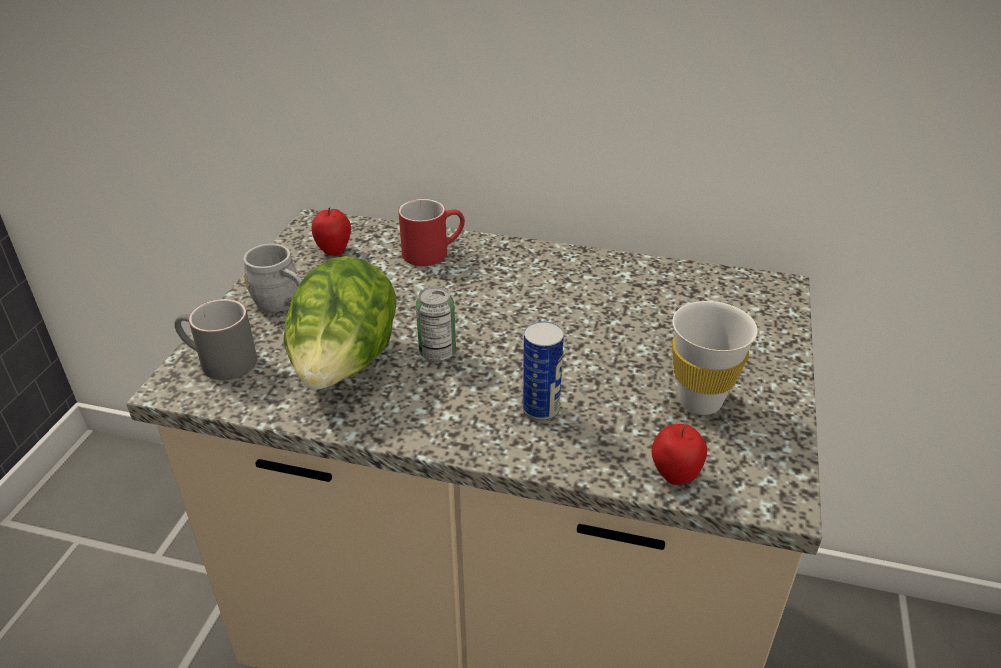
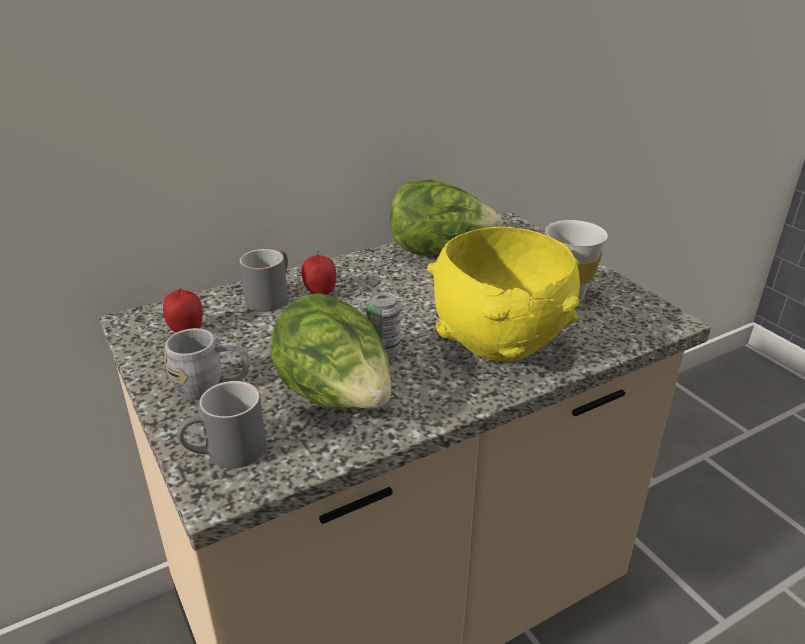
camera: 45 degrees left, 5 degrees down
(433, 251) = (270, 296): red mug -> grey mug
(540, 409) = (500, 347): can -> yellow bowl
(647, 282) = (439, 251): none -> lettuce
(674, 476) = (617, 339): apple -> apple (320, 294)

